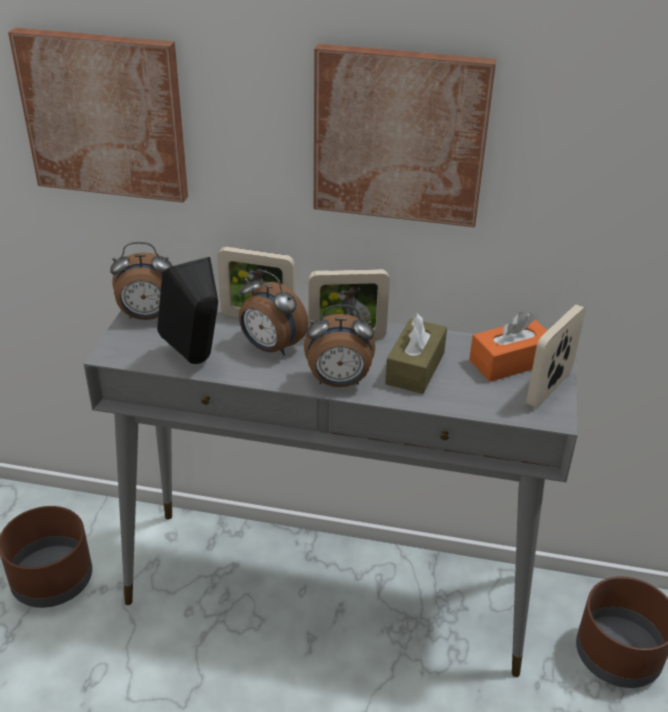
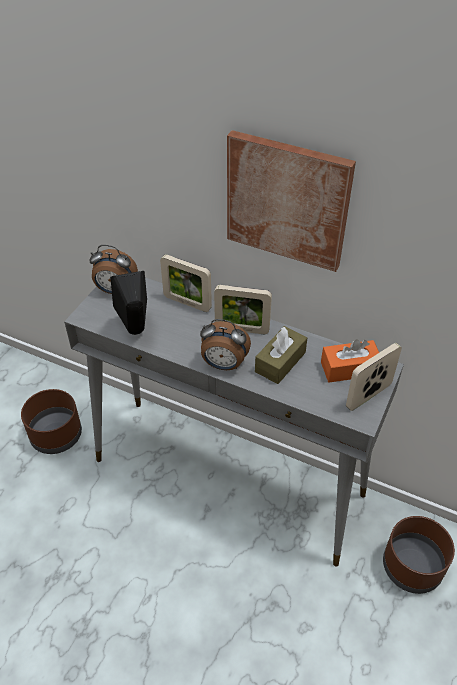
camera: 15 degrees right, 10 degrees up
(104, 115) = (95, 153): picture -> none
(271, 348) = (187, 329): alarm clock -> none

